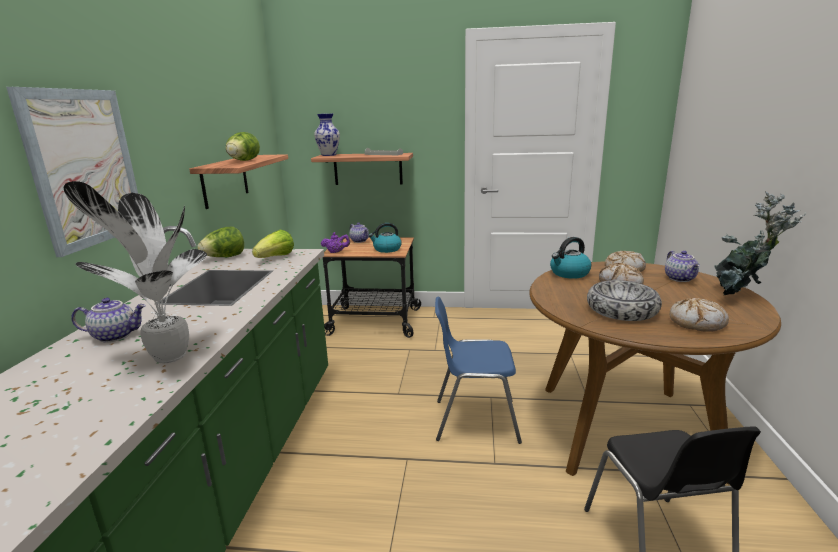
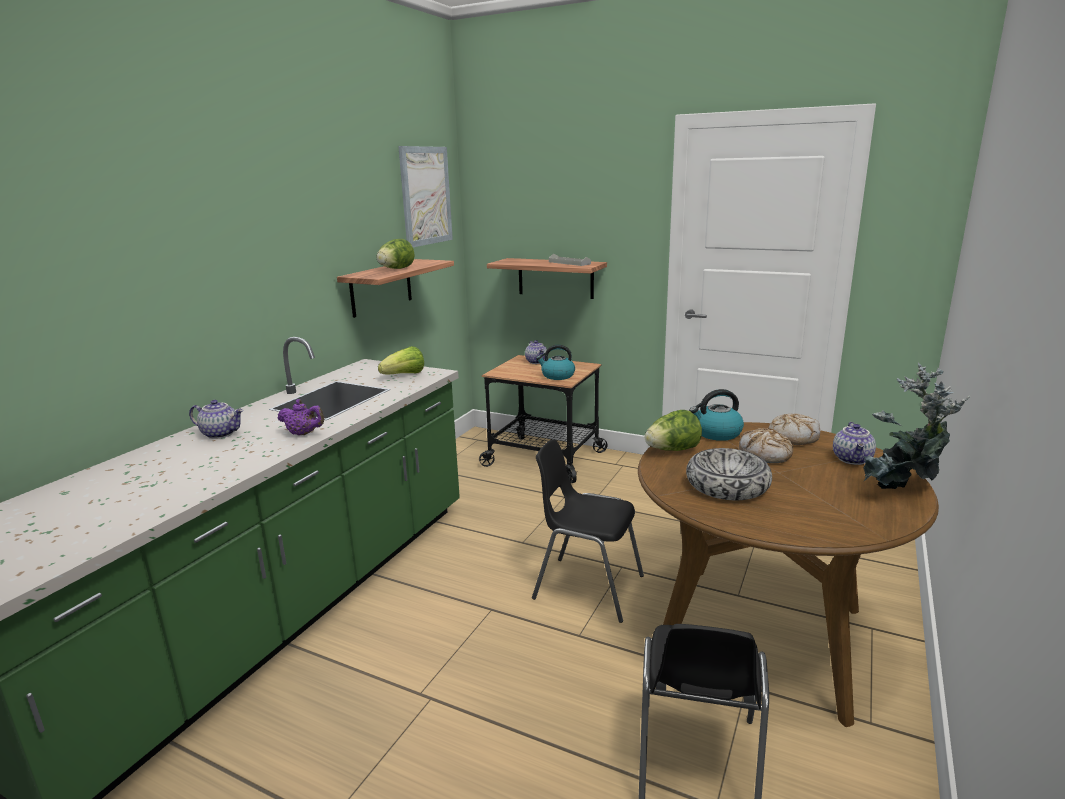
camera: 20 degrees right, 0 degrees up
(85, 168) = (223, 281): picture -> picture (426, 196)
(167, 358) = (243, 459): potted plant -> none
(224, 257) = (360, 369): lettuce -> lettuce (672, 450)
(328, 155) = (510, 260): vase -> none
(336, 252) = (500, 373): purple teapot -> purple teapot (304, 434)
(475, 420) = (587, 587): blue chair -> black chair
(697, 322) = (802, 514): bread -> none

